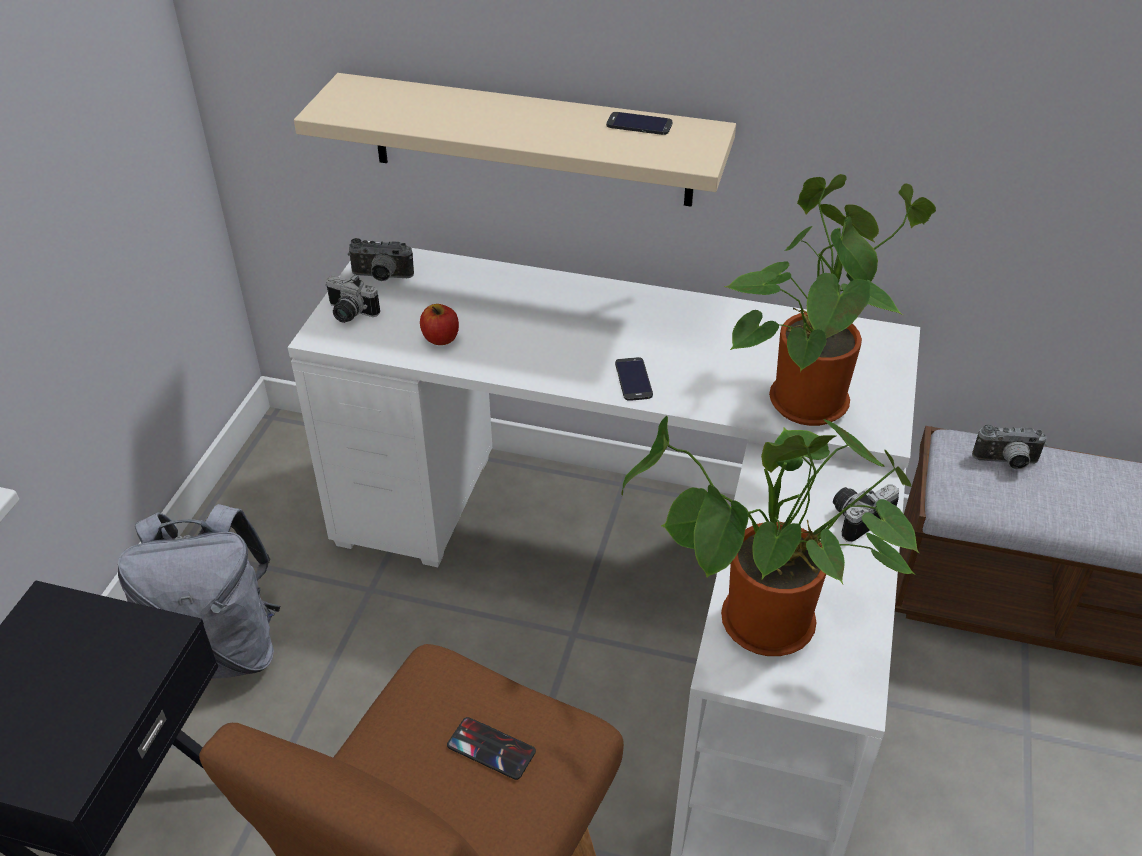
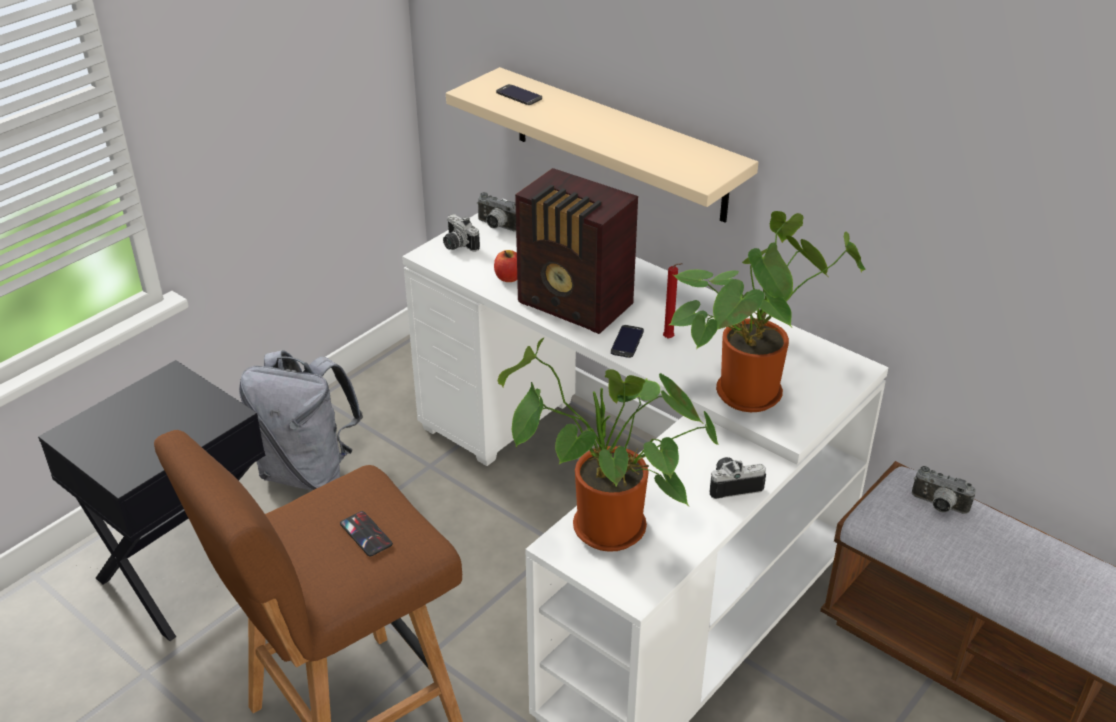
camera: 25 degrees right, 5 degrees down
(544, 351) = (576, 305): none -> radio
(639, 124) = (683, 146): phone -> phone (519, 95)
(678, 362) = (670, 339): none -> red candle

